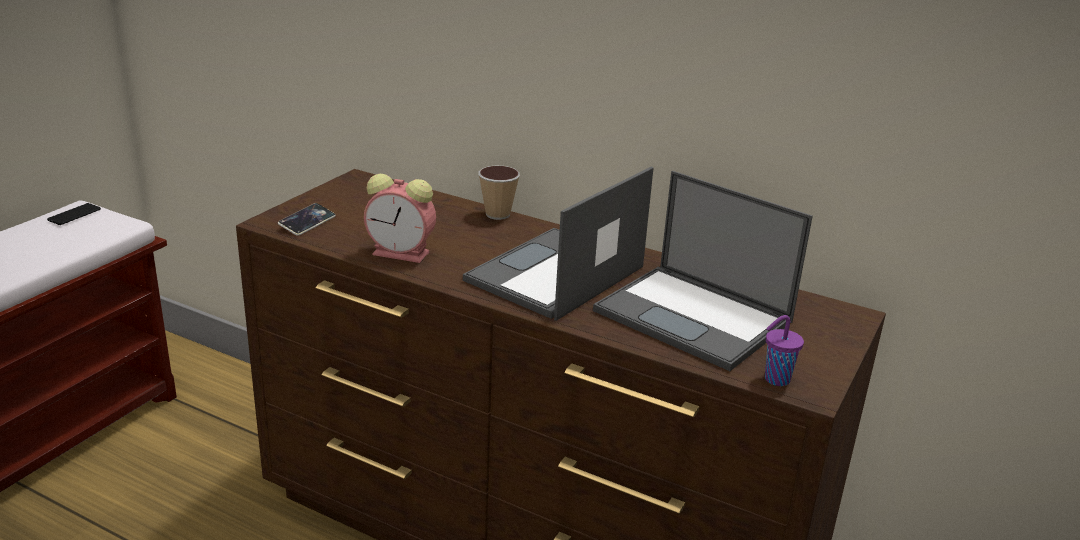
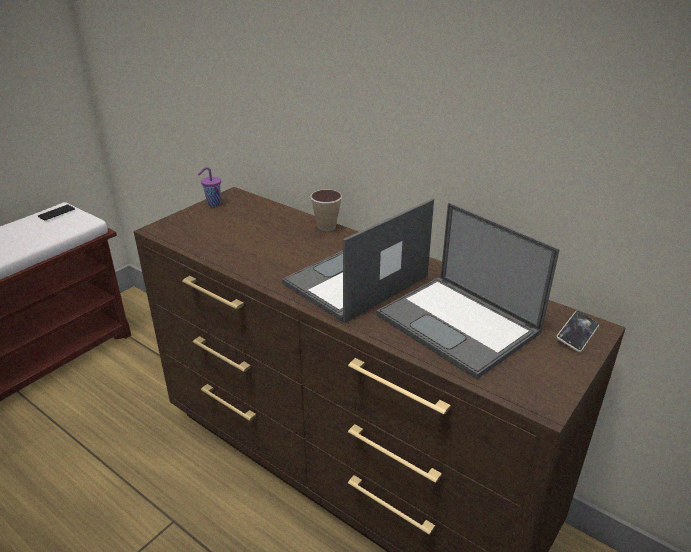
camera: 10 degrees right, 5 degrees up
(307, 223) = (184, 230): phone -> phone (577, 334)
(403, 253) = (245, 258): alarm clock -> none
(775, 379) = (514, 390): purple cup -> purple cup (213, 204)

